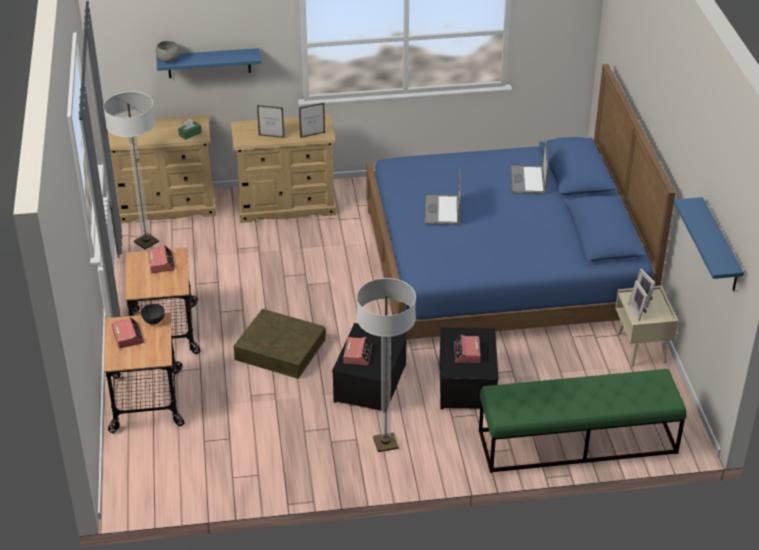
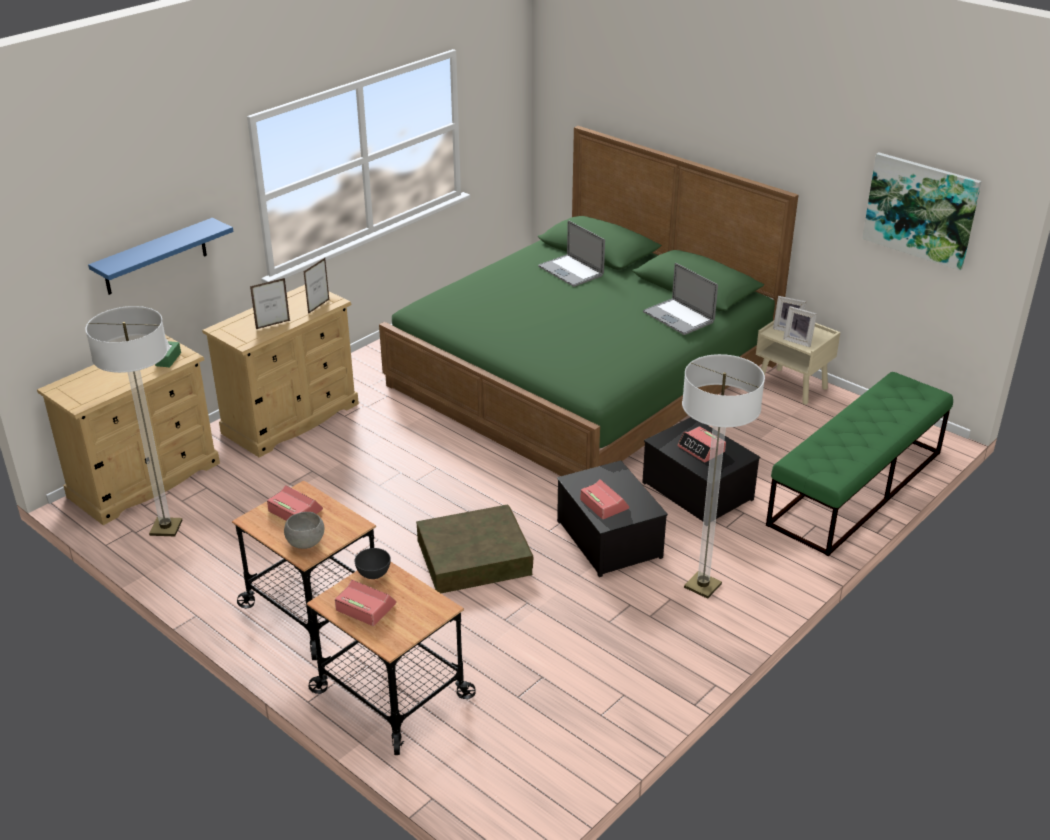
camera: 40 degrees left, 5 degrees down
(168, 60) = (113, 263): grey bowl -> grey bowl (305, 542)
(442, 210) = (530, 326): laptop -> laptop (678, 317)
(503, 264) = (582, 374): blue bed -> green bed
(720, 246) = (921, 210): blue shelf -> picture

